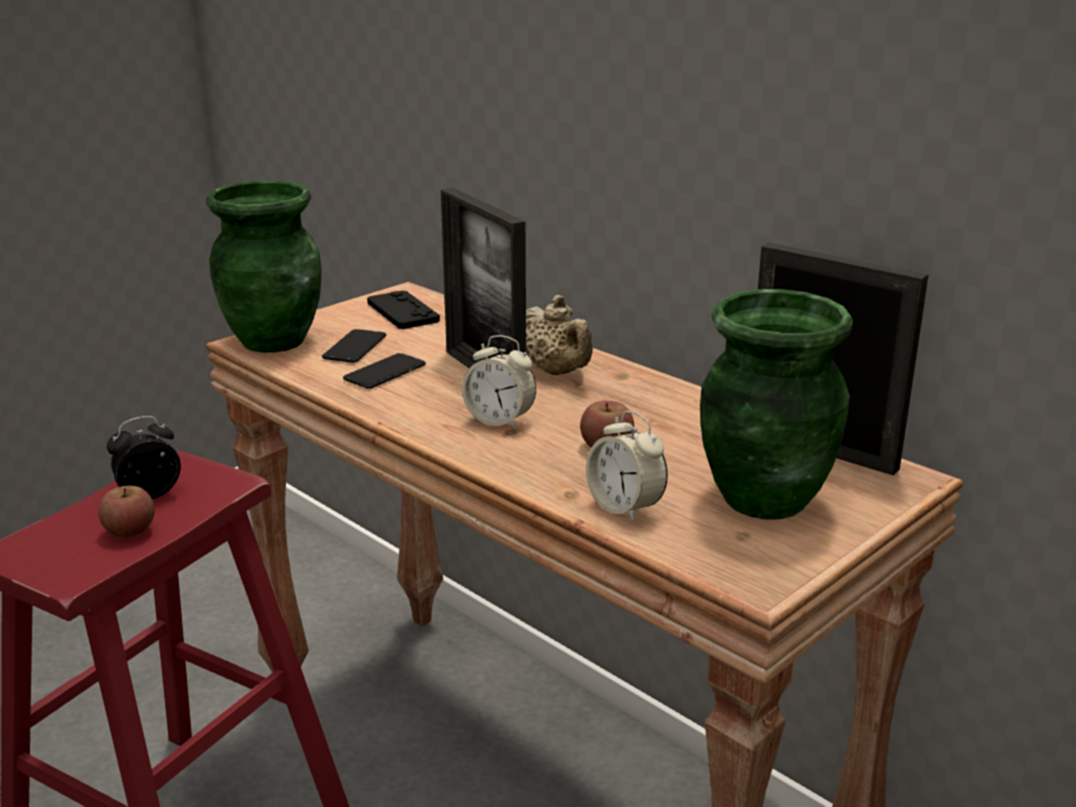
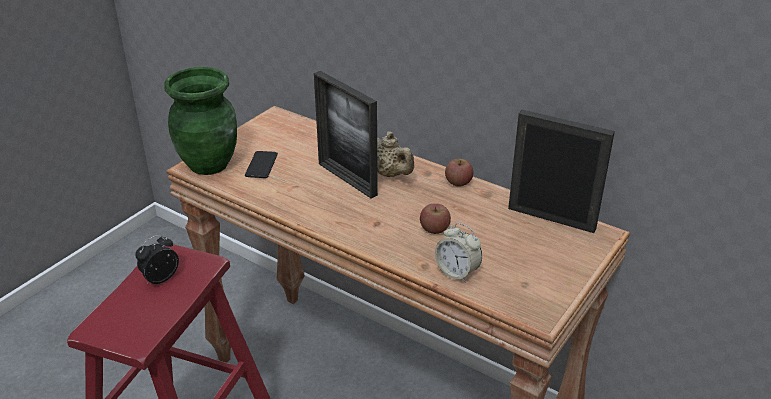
camera: 10 degrees left, 10 degrees up
(130, 530) = (159, 305): apple -> apple (458, 182)
(385, 372) = (287, 184): phone -> none
(403, 312) = (280, 132): black game controller -> none
(500, 421) = (368, 215): alarm clock -> none
(762, 498) = (529, 257): green vase -> none

